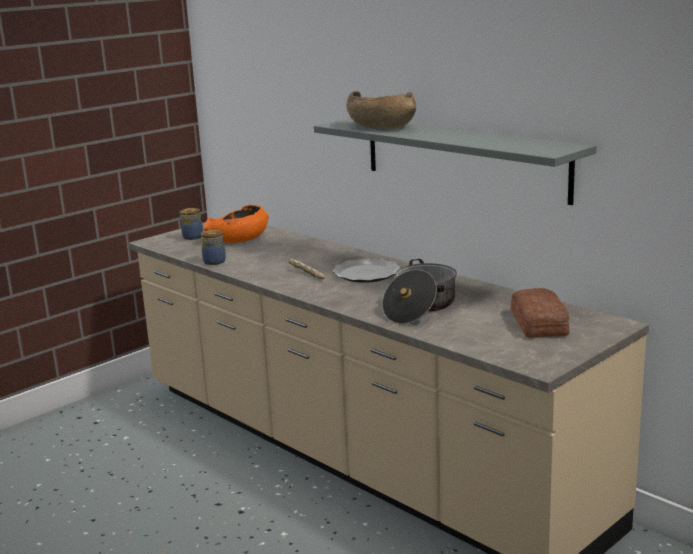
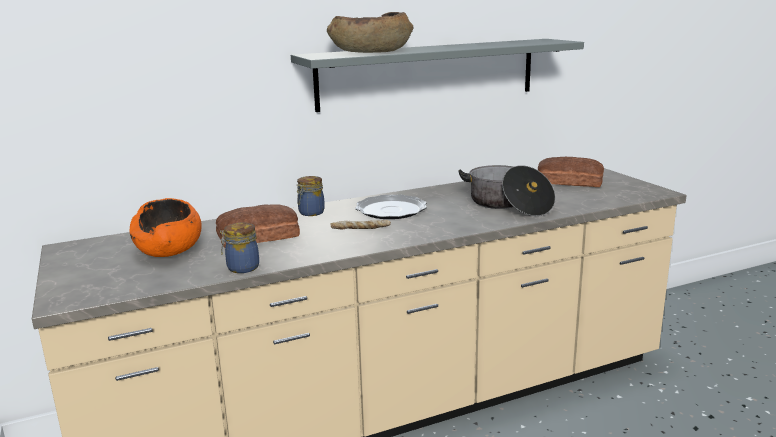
camera: 70 degrees left, 0 degrees up
(192, 237) = (102, 272): jar -> jar (310, 213)
(274, 253) = (259, 236): none -> bread

